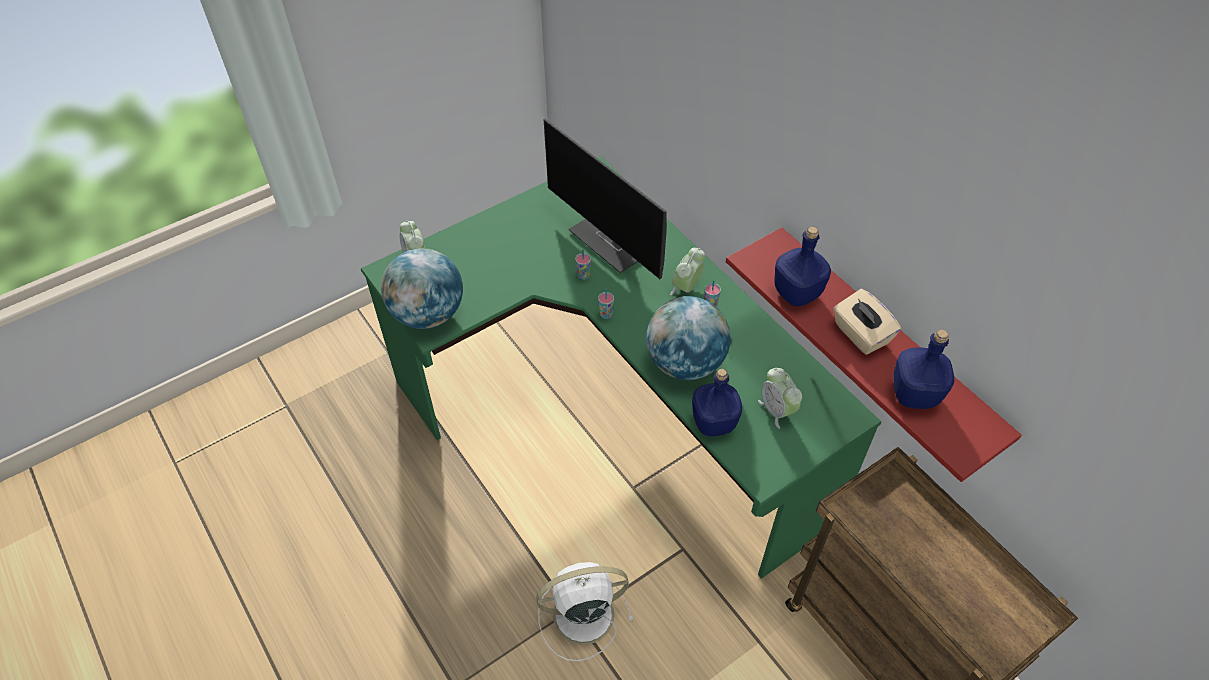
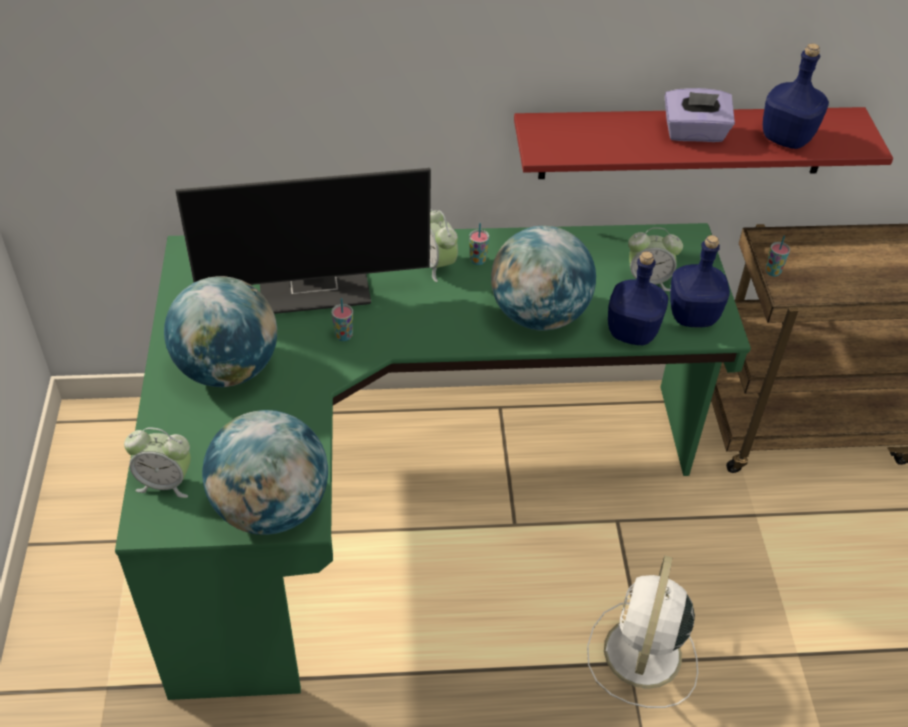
camera: 60 degrees left, 5 degrees down
(515, 240) = (228, 369): none -> globe
(606, 314) = (419, 344): cup -> cup (772, 272)
(796, 294) = (612, 145): blue bottle -> blue bottle (693, 316)
(860, 334) = (694, 133): beige tissue box -> purple tissue box

